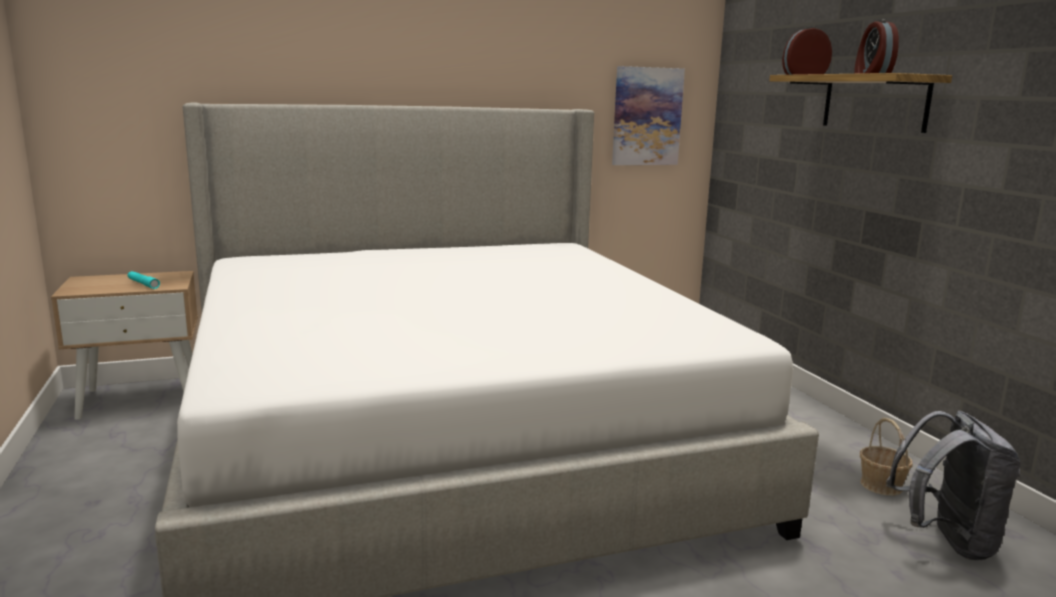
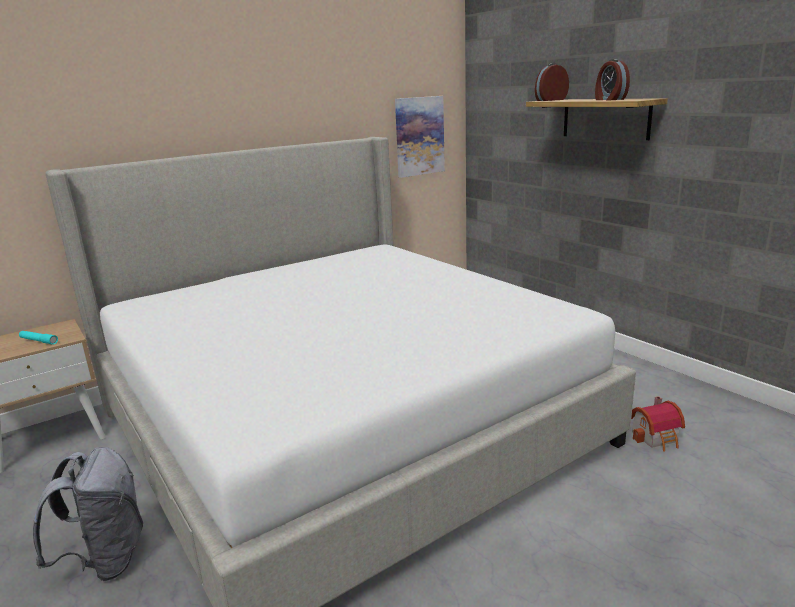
camera: 15 degrees left, 5 degrees up
(854, 540) = (657, 437): none -> toy house
(881, 485) = (650, 392): basket -> none
(945, 540) = (709, 424): grey backpack -> grey backpack (106, 560)

